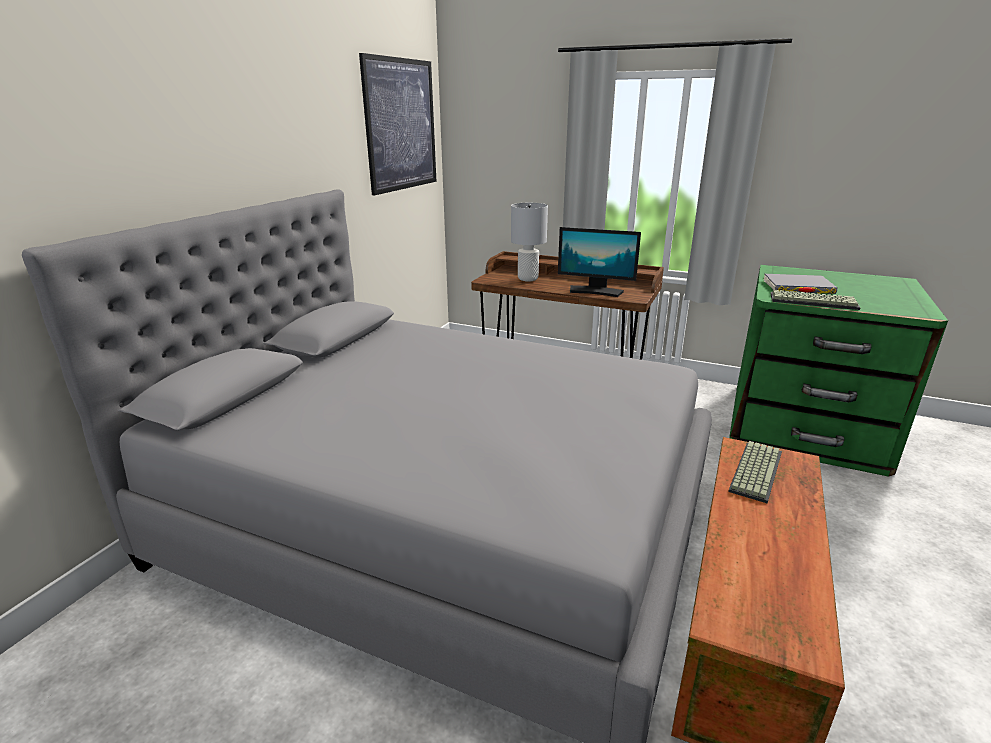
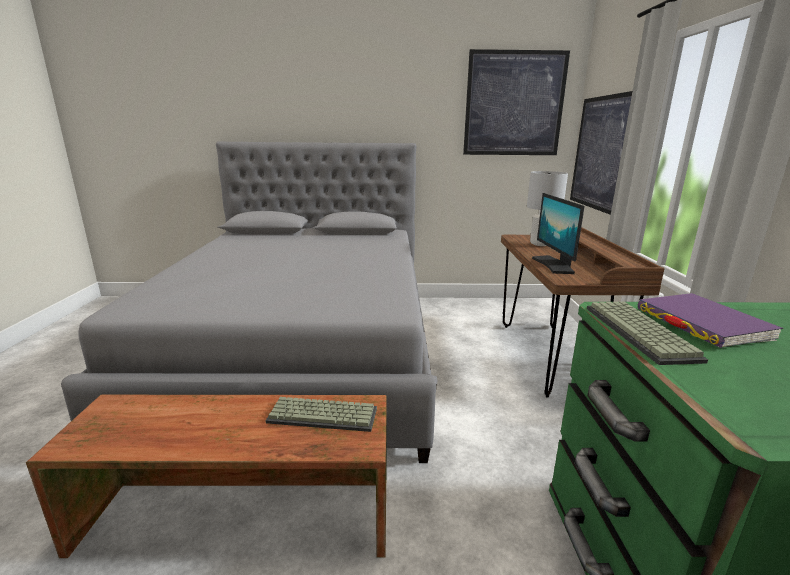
camera: 65 degrees right, 5 degrees down
(504, 176) = (601, 153): none -> picture
(798, 287) = (702, 324): grey book -> purple book

